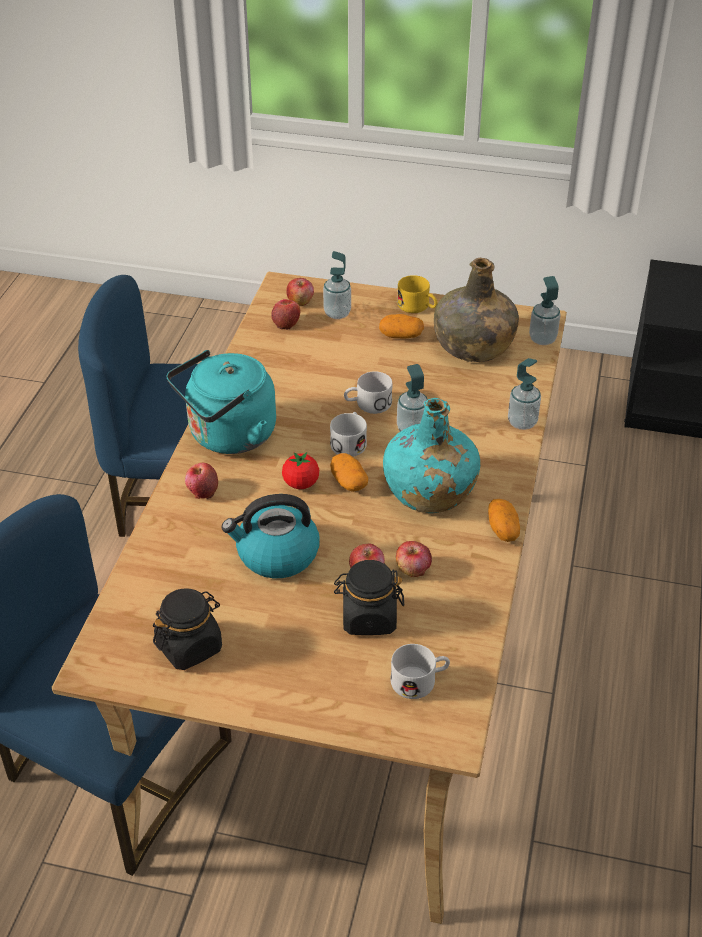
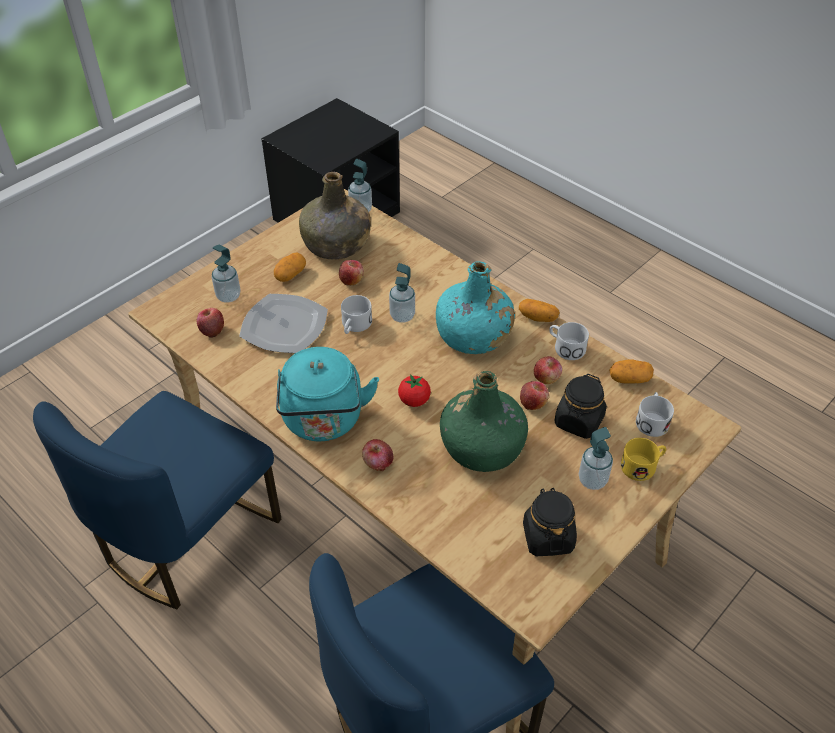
camera: 60 degrees left, 5 degrees up
(276, 555) = (482, 446): kettle -> green bottle
(300, 301) = (191, 310): apple -> apple (351, 280)
(328, 362) = (285, 326): none -> plate
(348, 482) = (432, 373): potato -> potato (629, 379)
(350, 442) = (389, 354): white mug -> white mug (565, 347)
(418, 307) = (265, 251): yellow mug -> yellow mug (643, 466)
(522, 422) = (439, 260): soap dispenser -> soap dispenser (592, 480)

